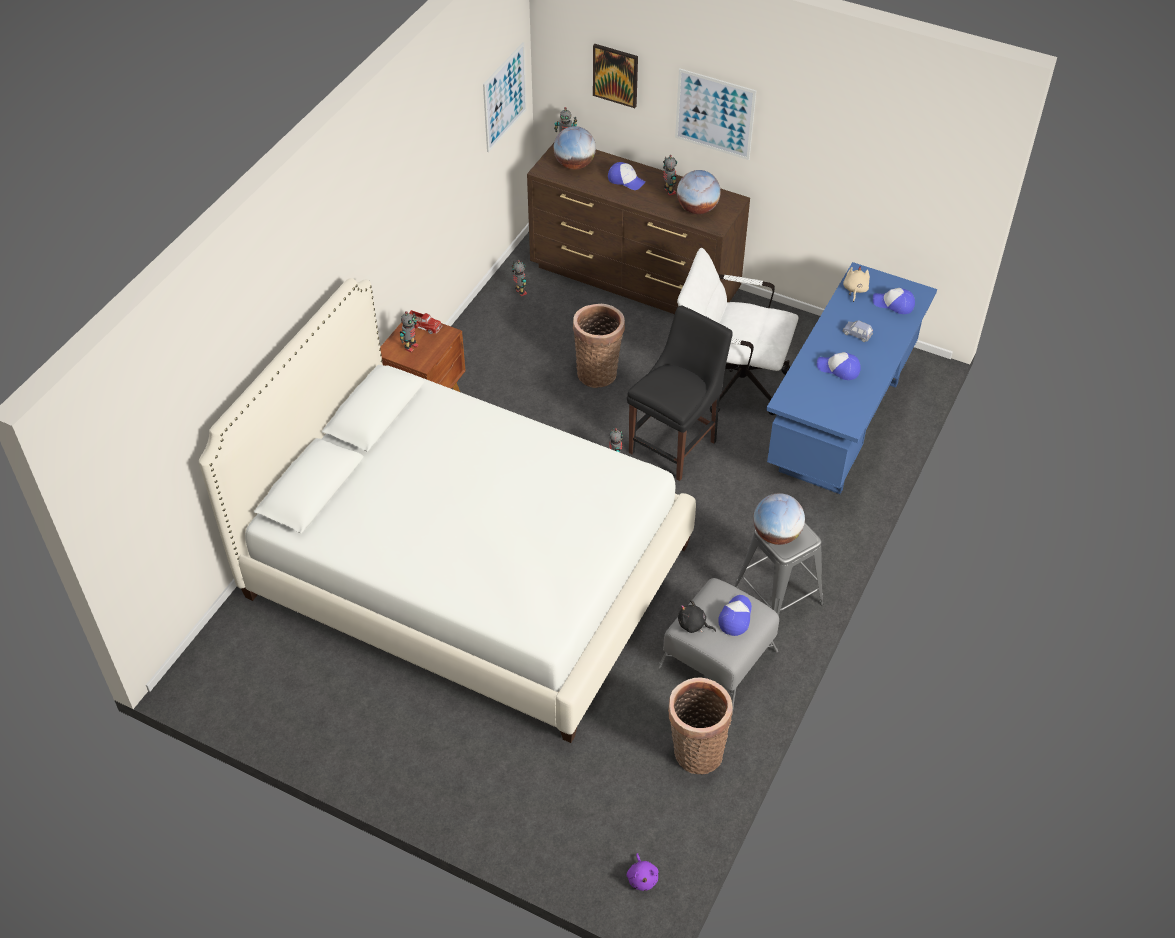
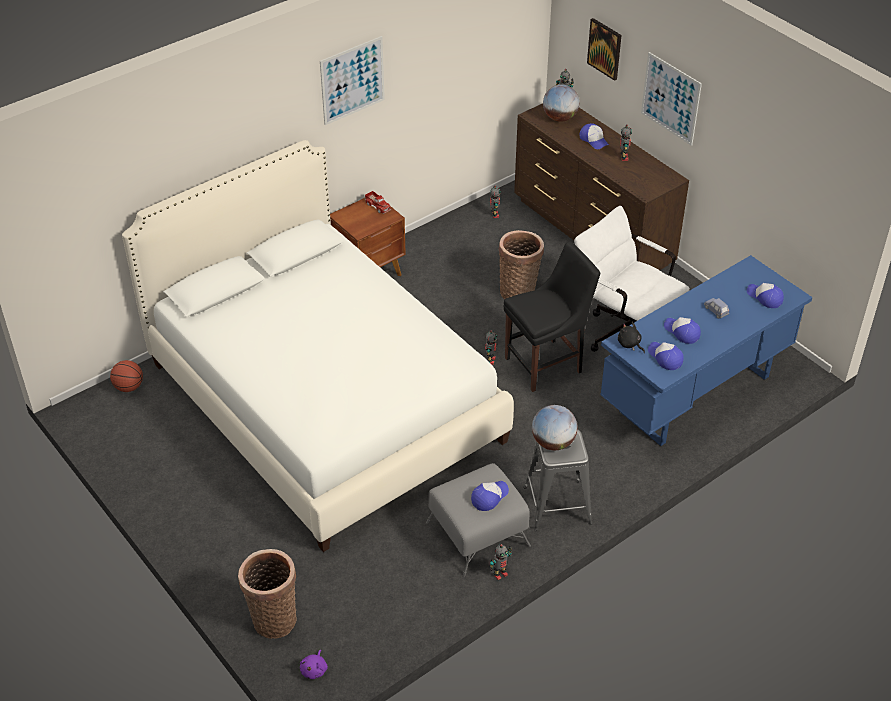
camera: 25 degrees right, 5 degrees down
(230, 635) = (129, 387): none -> basketball
(410, 347) = (358, 218): toy robot -> toy robot (500, 574)
(504, 97) = (512, 46): picture -> picture (352, 80)
(693, 625) = (452, 491): black plush toy -> black plush toy (629, 344)
(695, 751) = (415, 594): basket -> basket (273, 618)
(697, 209) = (638, 177): globe -> none
(839, 402) = (665, 357): none -> cap
(855, 290) = (738, 277): beige plush toy -> none

